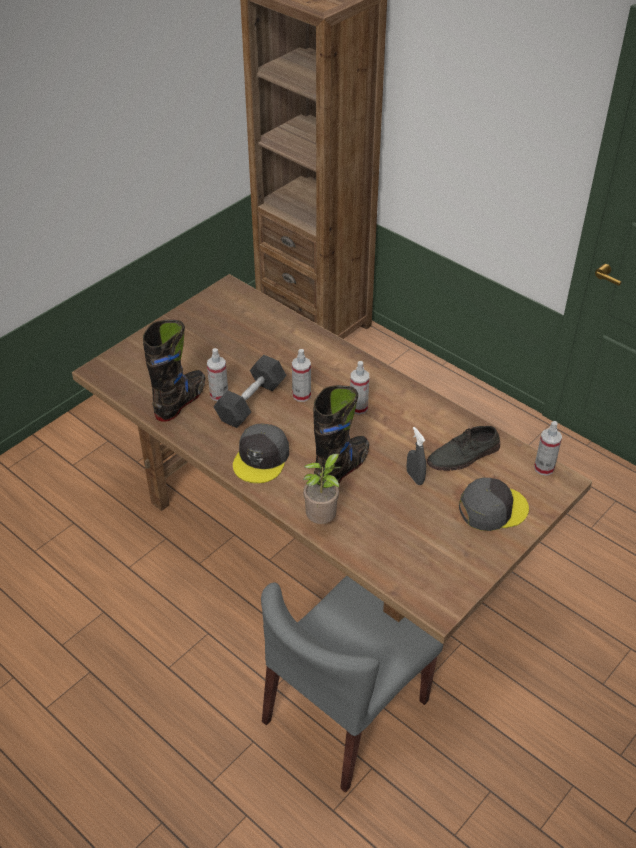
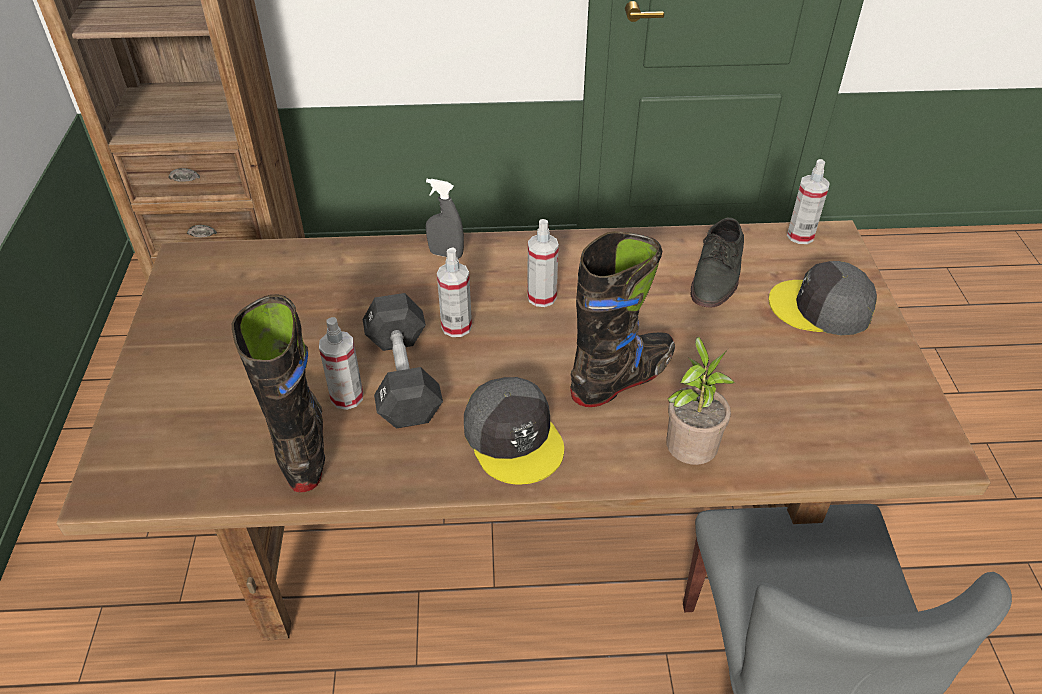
camera: 45 degrees left, 0 degrees up
(342, 468) = (622, 378): black boot -> black boot turned 60 degrees clockwise
(415, 477) = (708, 331): grey spray bottle -> grey spray bottle (446, 254)
(492, 508) = (821, 308): grey cap -> grey cap turned 105 degrees counterclockwise

